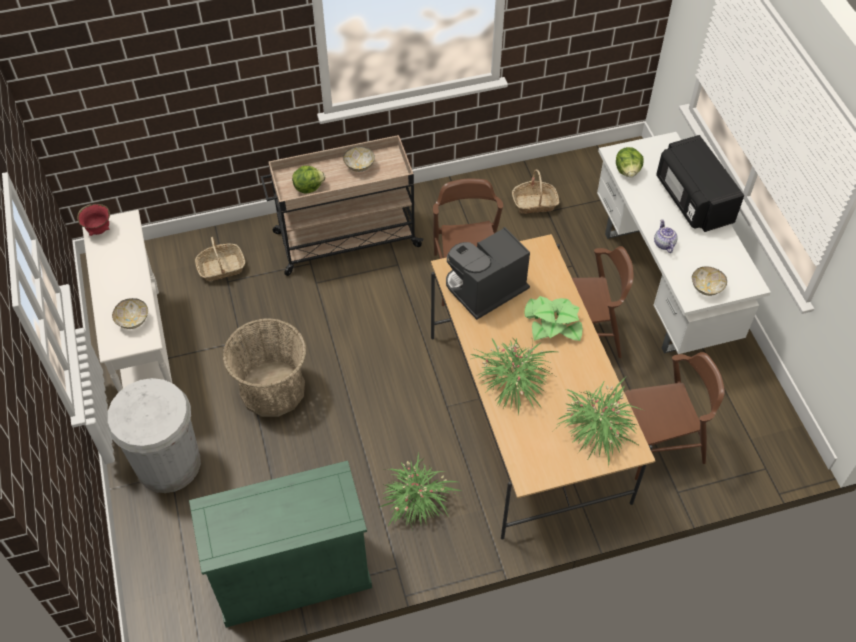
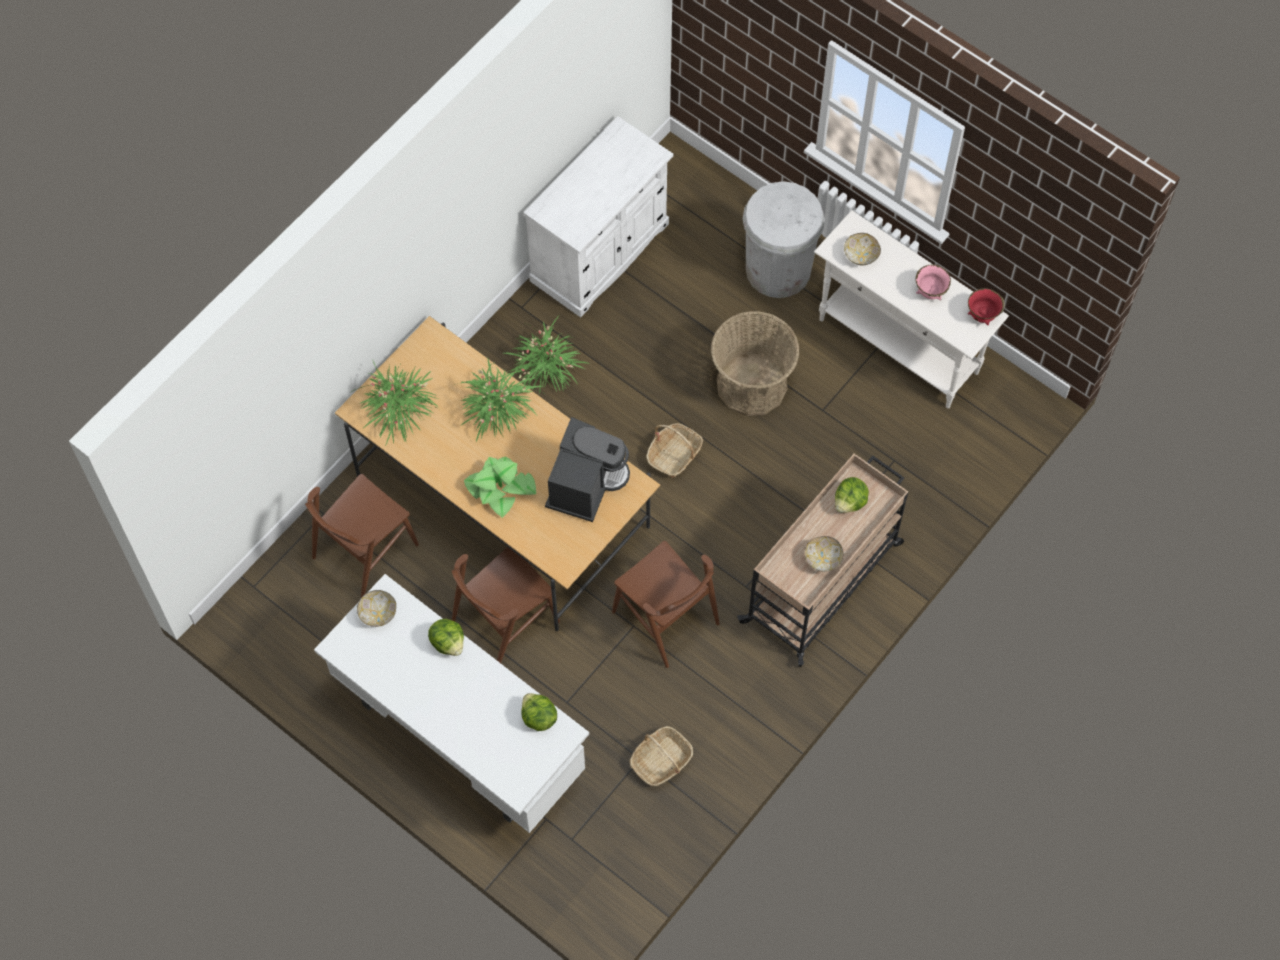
camera: 145 degrees right, 10 degrees up
(114, 266) = (930, 292): none -> pink bowl
(221, 268) = (914, 470): basket -> basket (674, 455)
(292, 574) = (600, 252): green cabinet -> white cabinet
(663, 244) = (448, 642): teapot -> lettuce
(693, 200) = (448, 721): black microwave -> none

